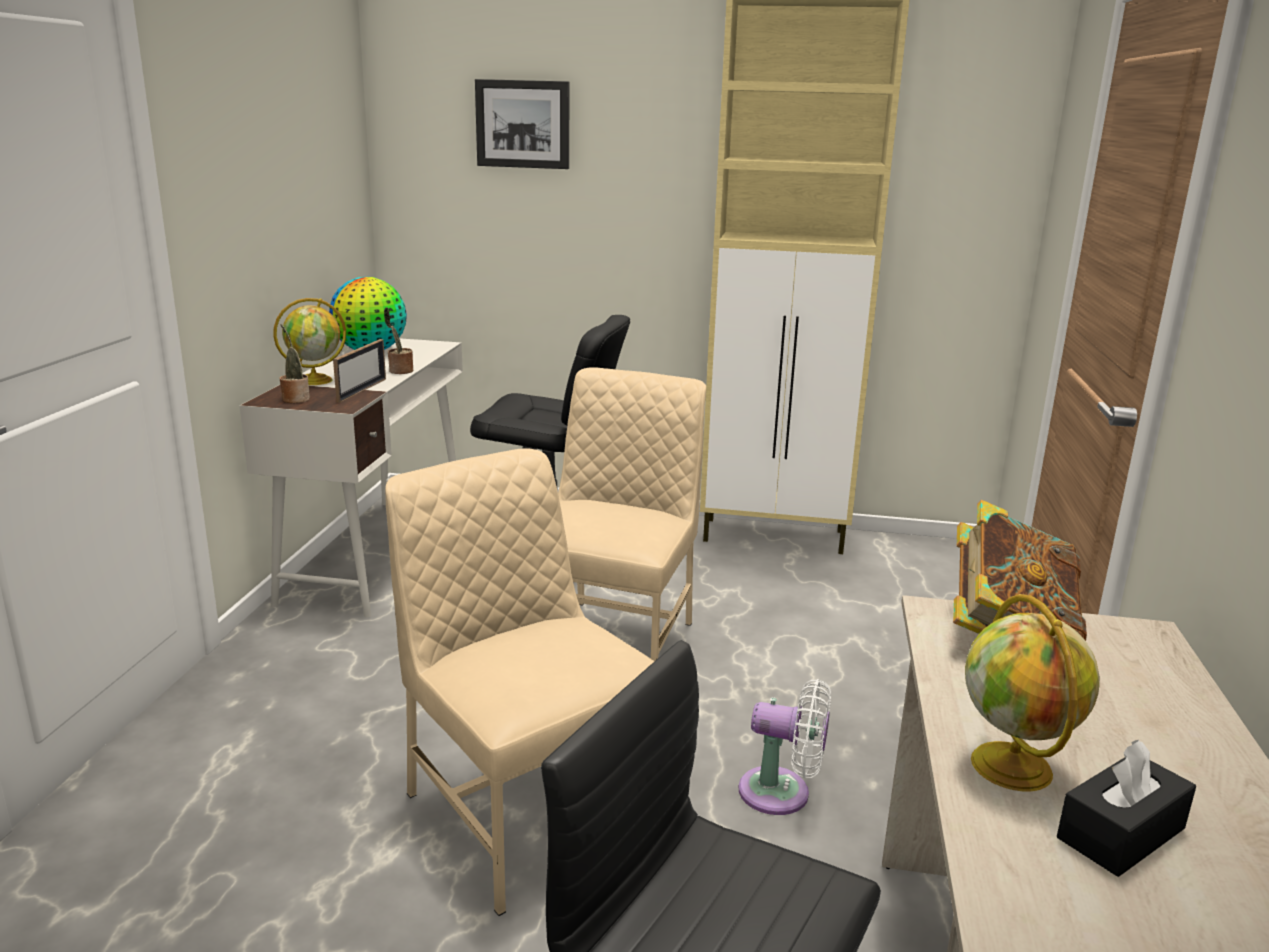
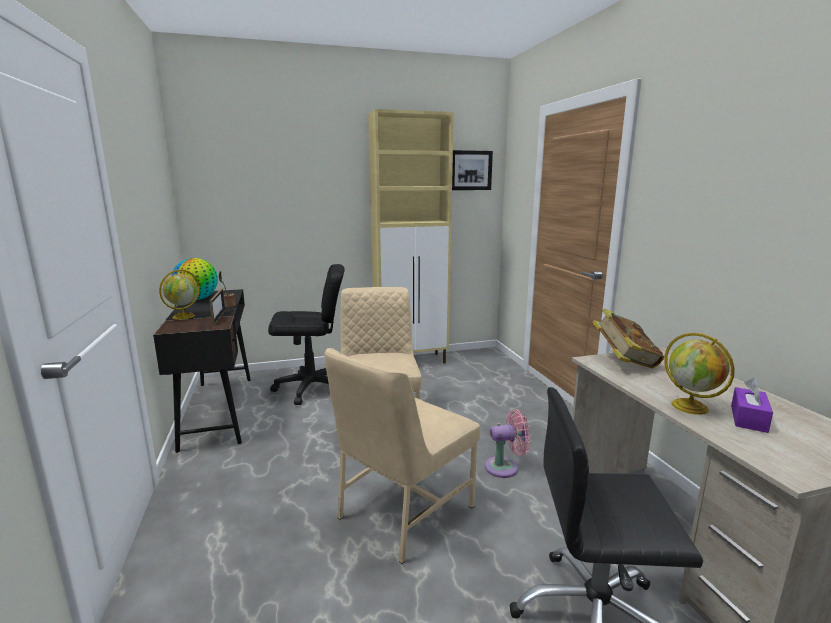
camera: 25 degrees left, 5 degrees down
(295, 399) = (184, 326): potted plant -> none
(377, 552) = (218, 410): white desk -> black desk
(523, 124) = (265, 173): picture -> picture (470, 170)
(525, 810) = (403, 512): beige chair -> beige chair turned 75 degrees counterclockwise
(782, 793) = (505, 467): white fan -> pink fan
(1121, 833) = (748, 418): black tissue box -> purple tissue box

